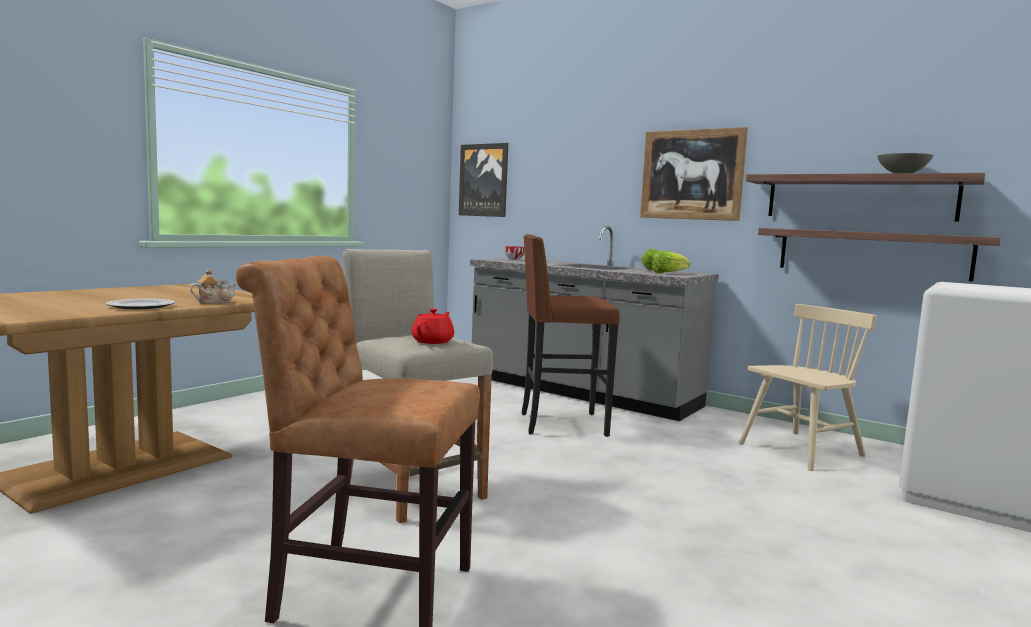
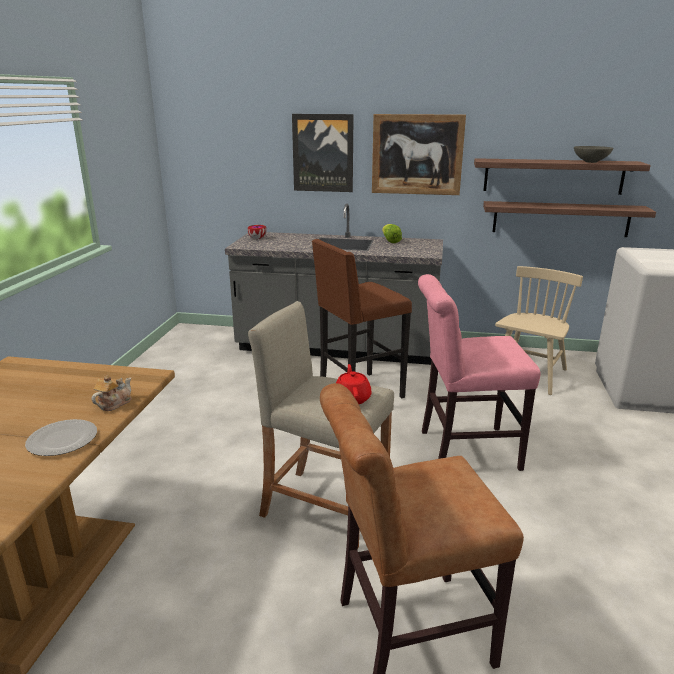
camera: 25 degrees left, 15 degrees up
(484, 180) = (200, 155): picture -> picture (323, 153)
(626, 486) = (463, 450): none -> pink chair
(667, 273) = (415, 248): lettuce -> none

